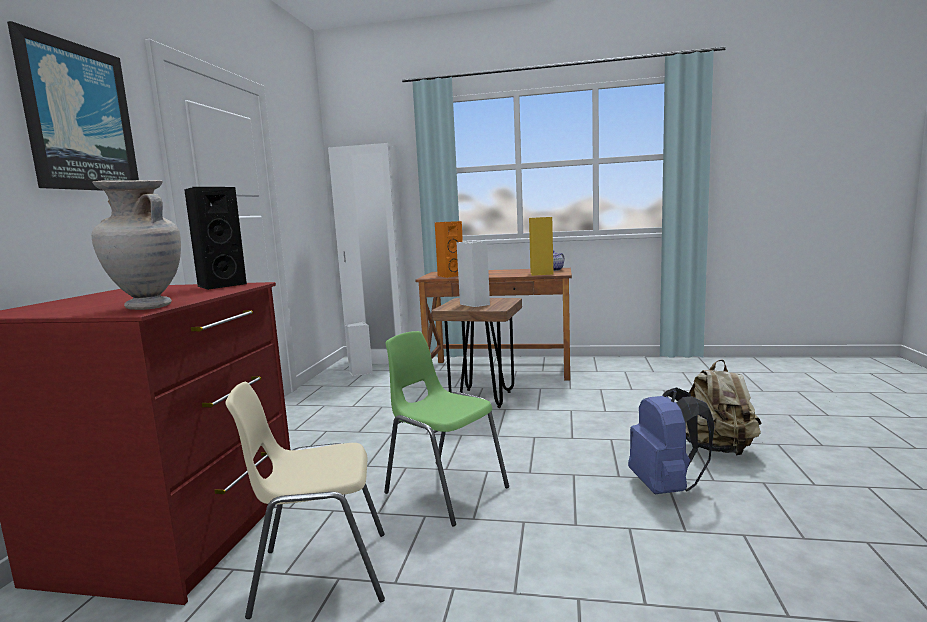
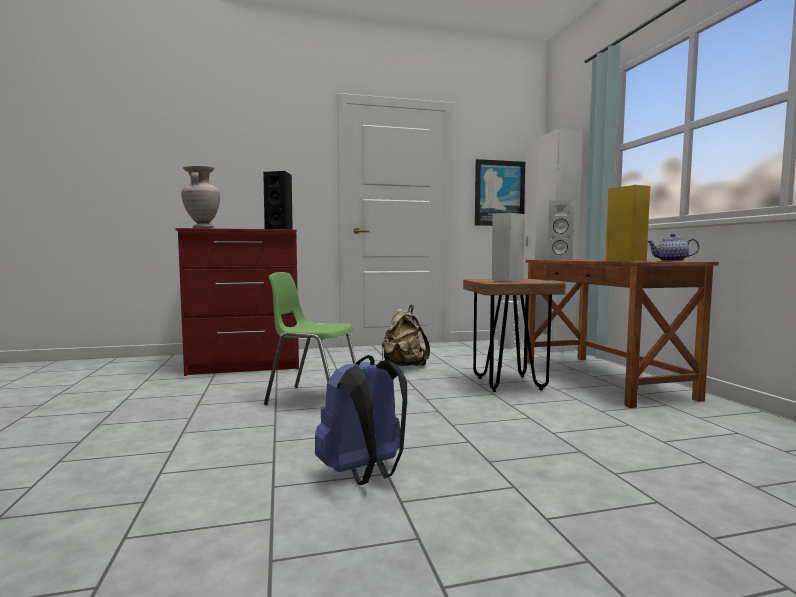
camera: 65 degrees right, 5 degrees down
(79, 118) = (279, 144): picture -> picture (499, 193)
(320, 573) = (208, 390): beige chair -> none
(445, 490) = (314, 398): green chair -> green chair turned 90 degrees counterclockwise
(449, 276) = (561, 259): orange speaker -> white speaker
(717, 449) = (504, 505): beige backpack -> beige backpack (403, 366)

